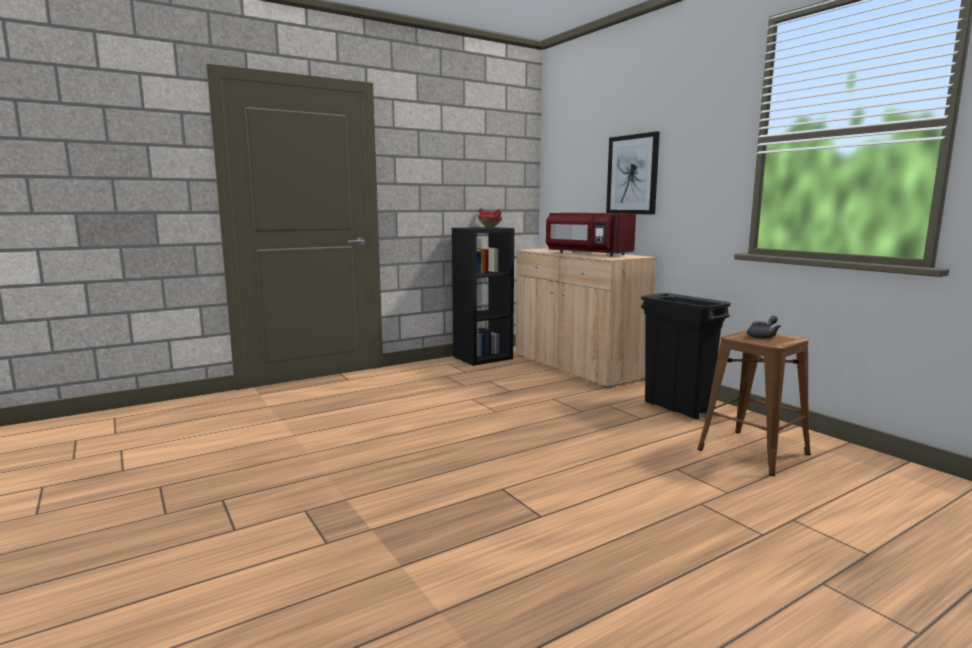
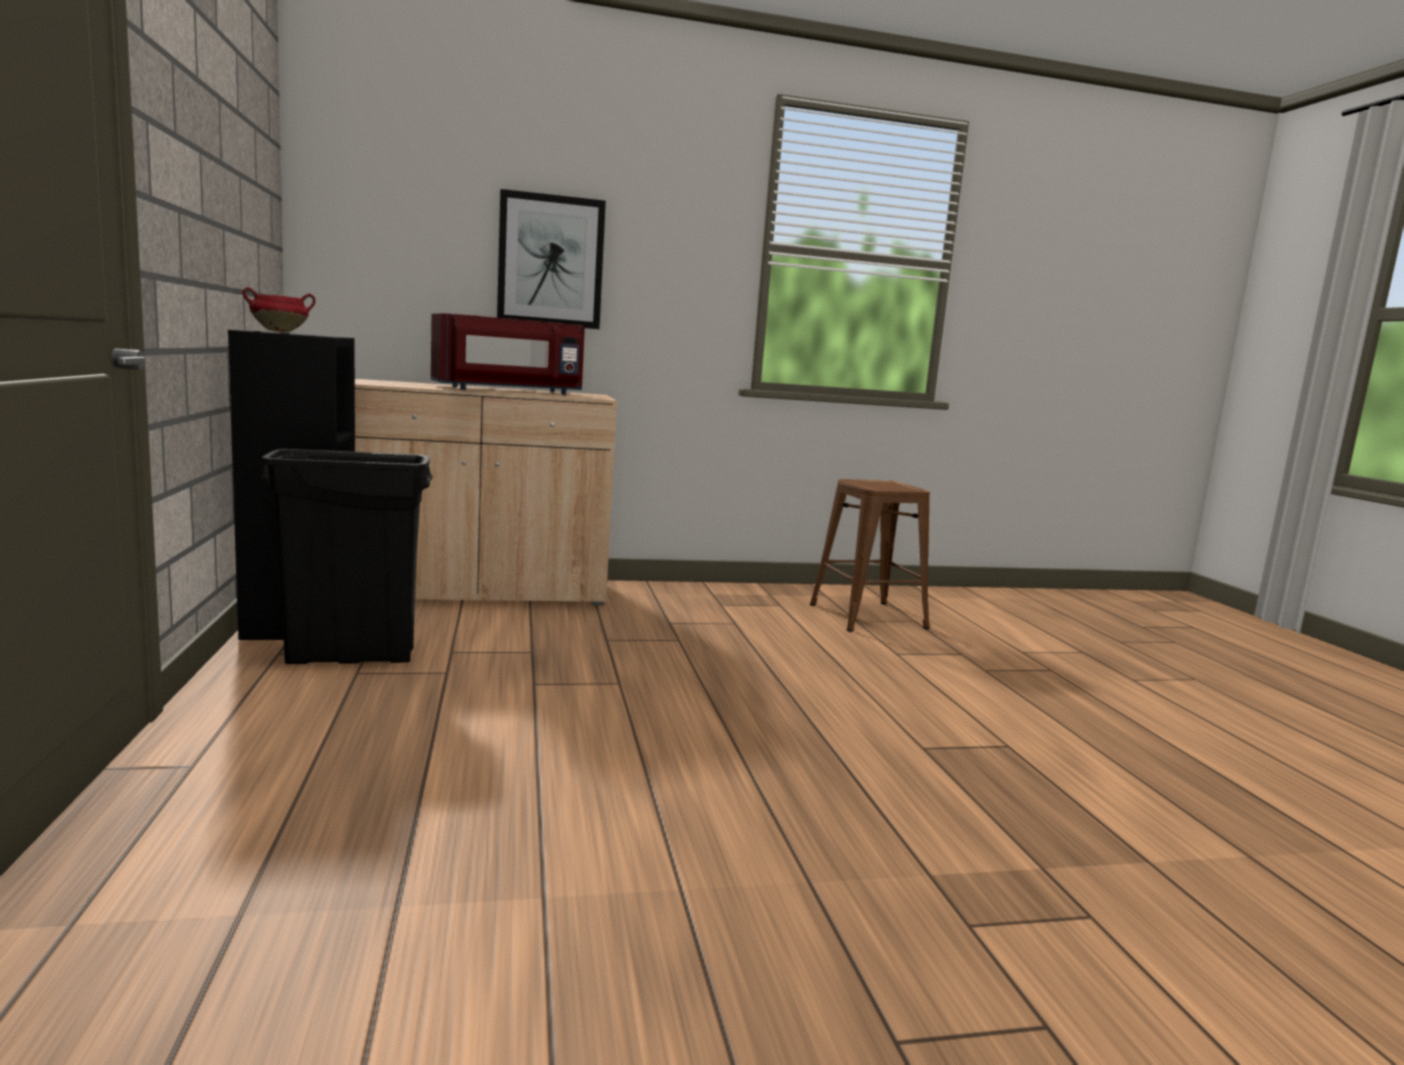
camera: 70 degrees left, 0 degrees up
(677, 408) = (718, 602): black trash can -> black trash can (352, 657)
(763, 337) = (879, 484): grey teapot -> none

